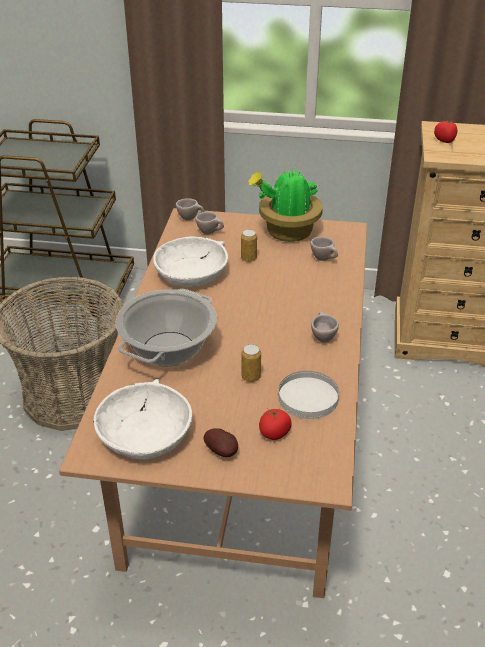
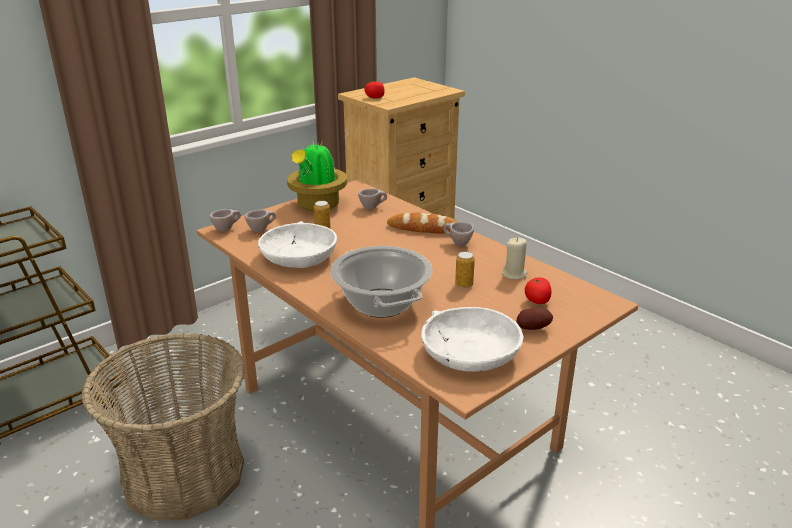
camera: 50 degrees left, 10 degrees down
(307, 397) = (514, 274): white plate -> beige candle
(325, 305) = (425, 228): none -> bread

